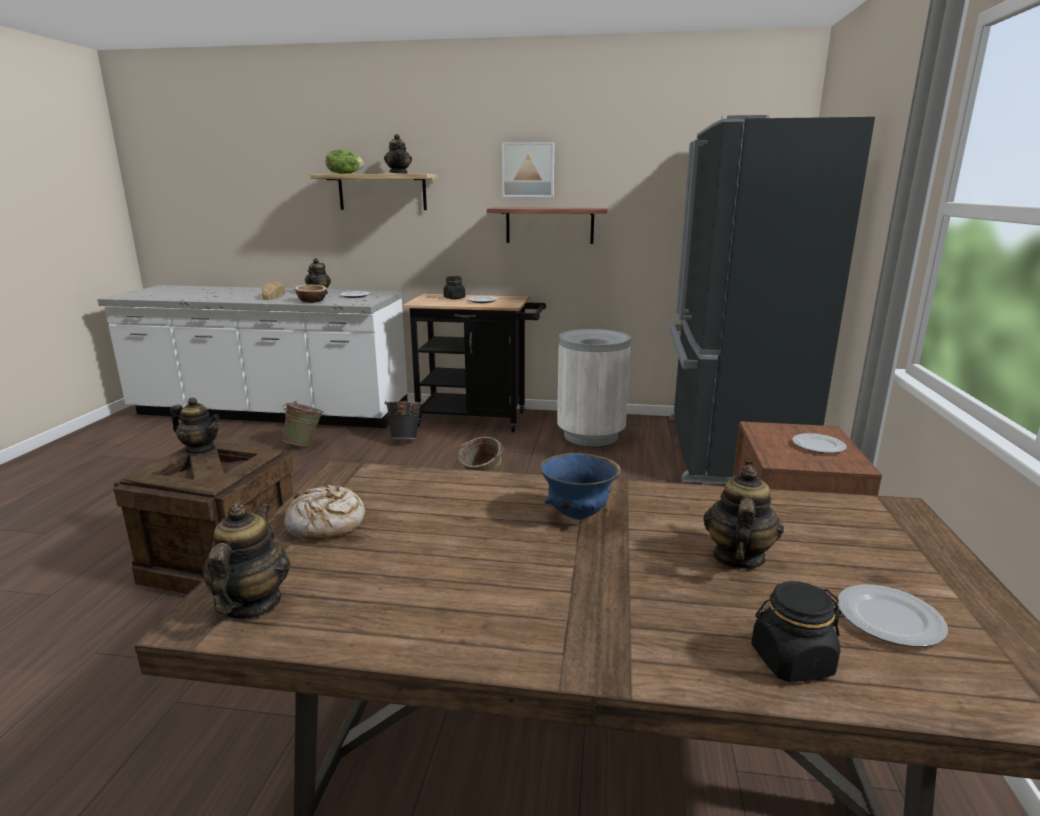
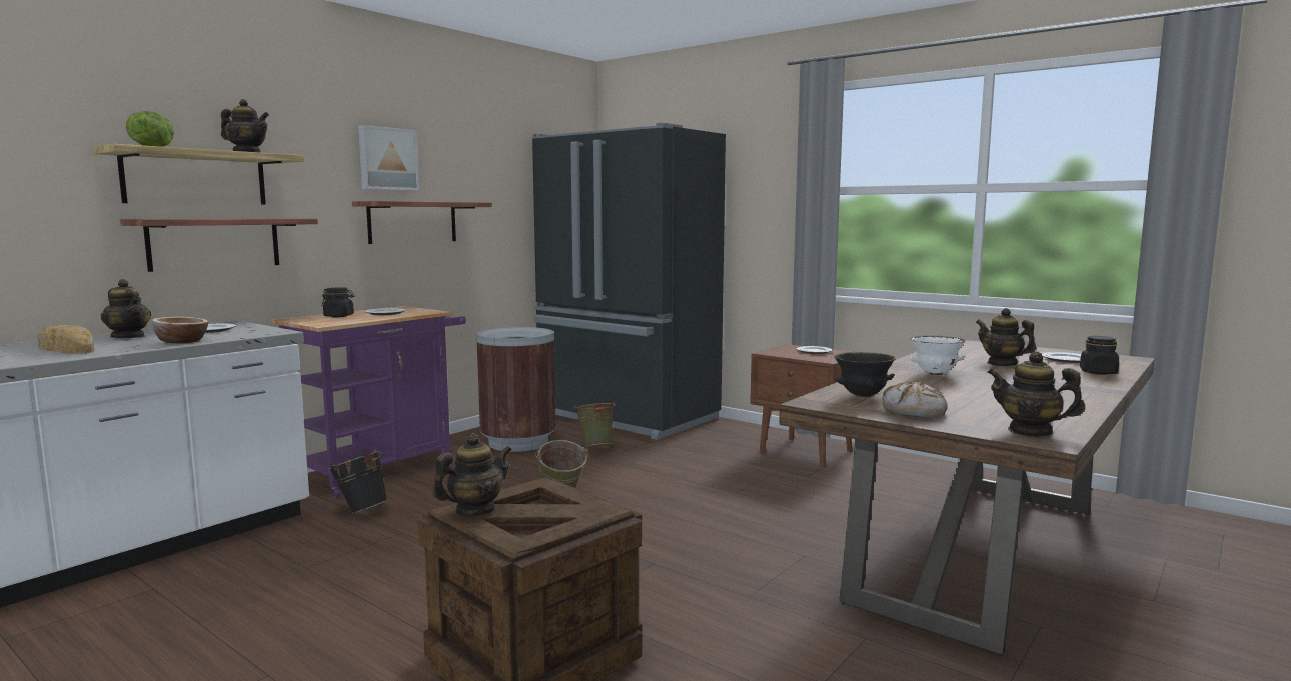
camera: 60 degrees left, 10 degrees down
(305, 444) = (244, 567): green bucket -> green bucket (596, 447)
(393, 237) = (215, 243): none -> shelf
(393, 490) = (863, 396): none -> black bowl
(479, 419) = (382, 469): black cart -> purple cart
(578, 515) = (935, 374): blue bowl -> white bowl
(590, 436) = (518, 443): white trash can -> brown trash can

